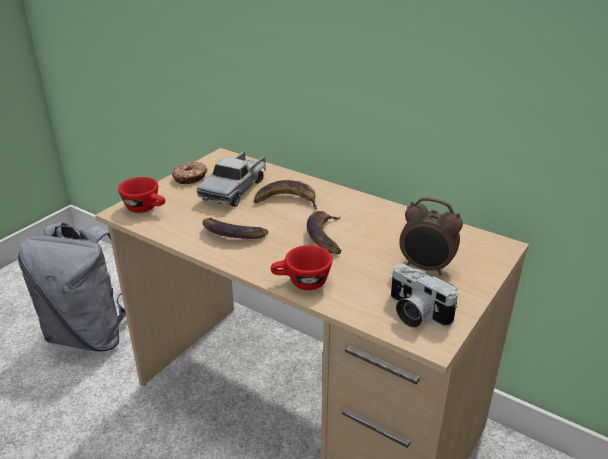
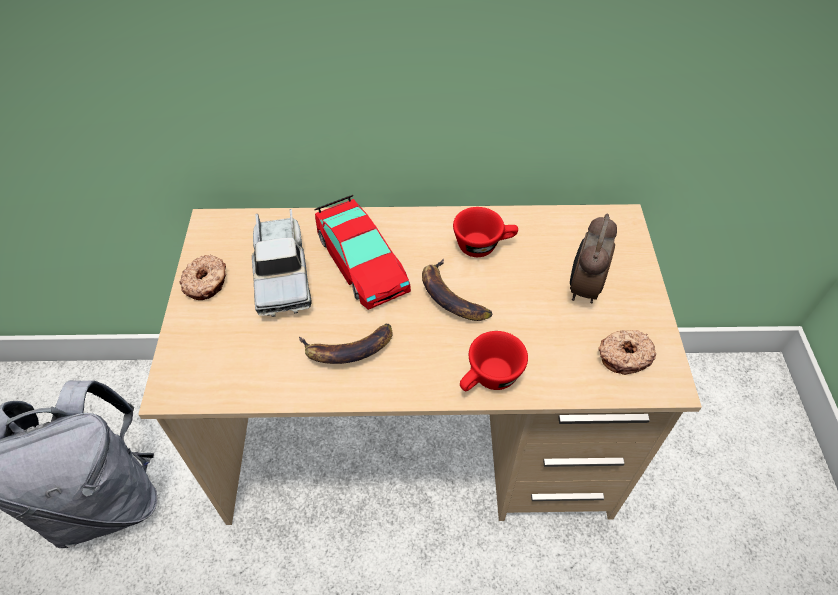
camera: 35 degrees left, 20 degrees up
(146, 208) = (200, 366): red cup -> red cup (483, 245)
(286, 200) = (361, 262): banana -> toy car
(415, 313) = (624, 355): camera -> donut
(426, 268) = (583, 288): alarm clock -> alarm clock turned 120 degrees clockwise

